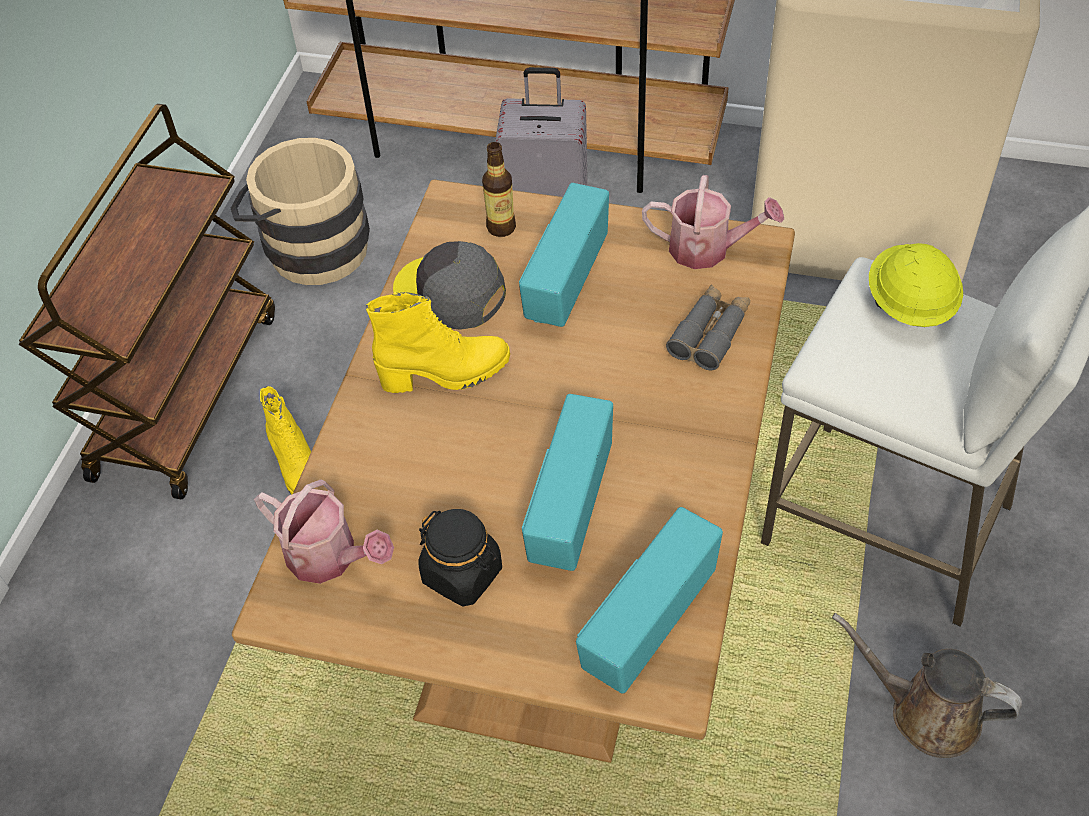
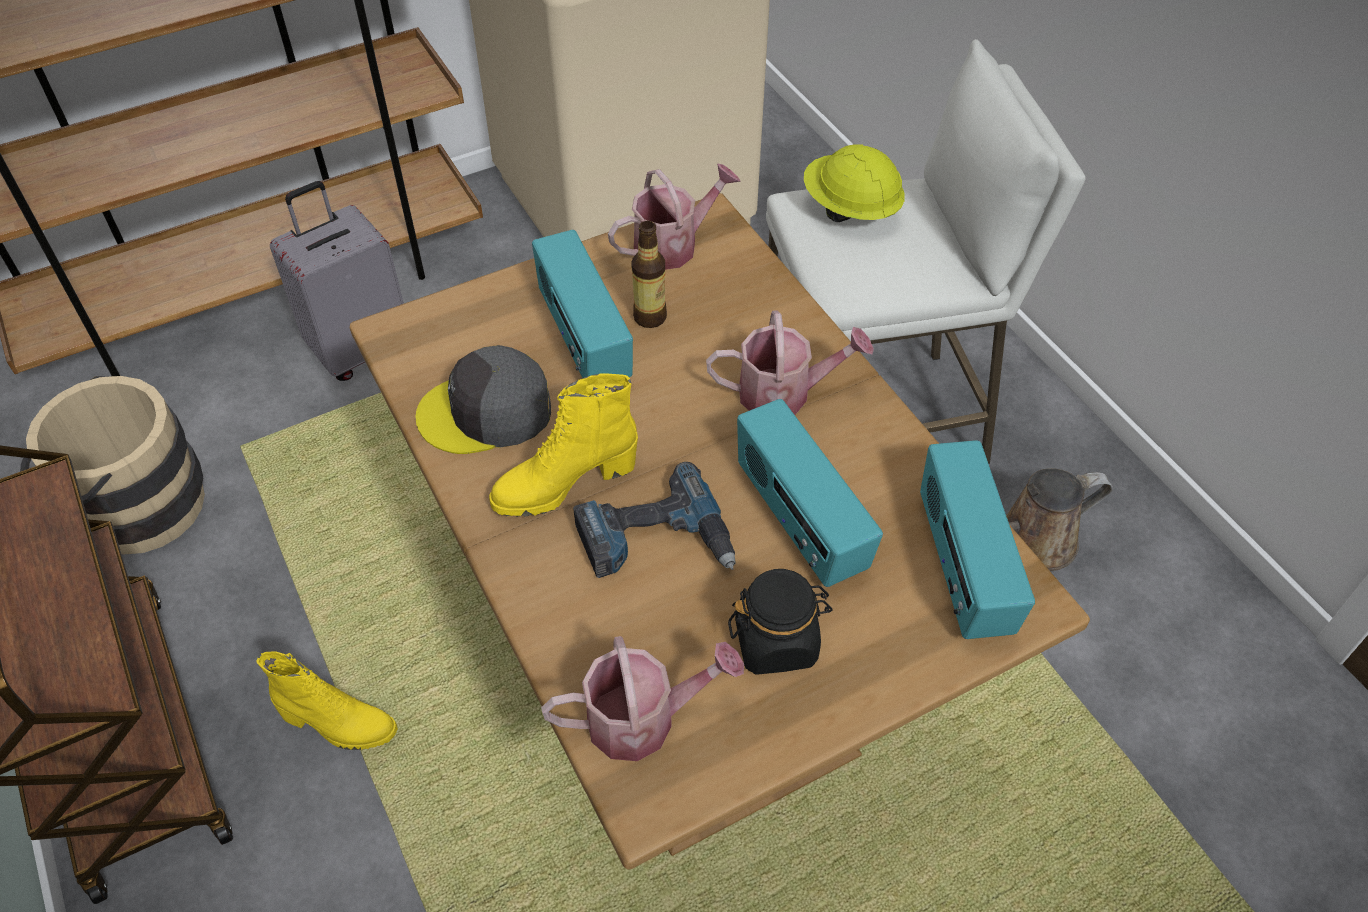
camera: 45 degrees left, 0 degrees up
(445, 374) = (564, 484): yellow boot -> yellow boot turned 150 degrees counterclockwise
(460, 452) = (656, 541): none -> power drill
(501, 227) = (470, 327): bottle -> bottle (650, 317)
(664, 410) = (784, 393): none -> watering can
(710, 334) = (750, 311): grey binoculars -> none

